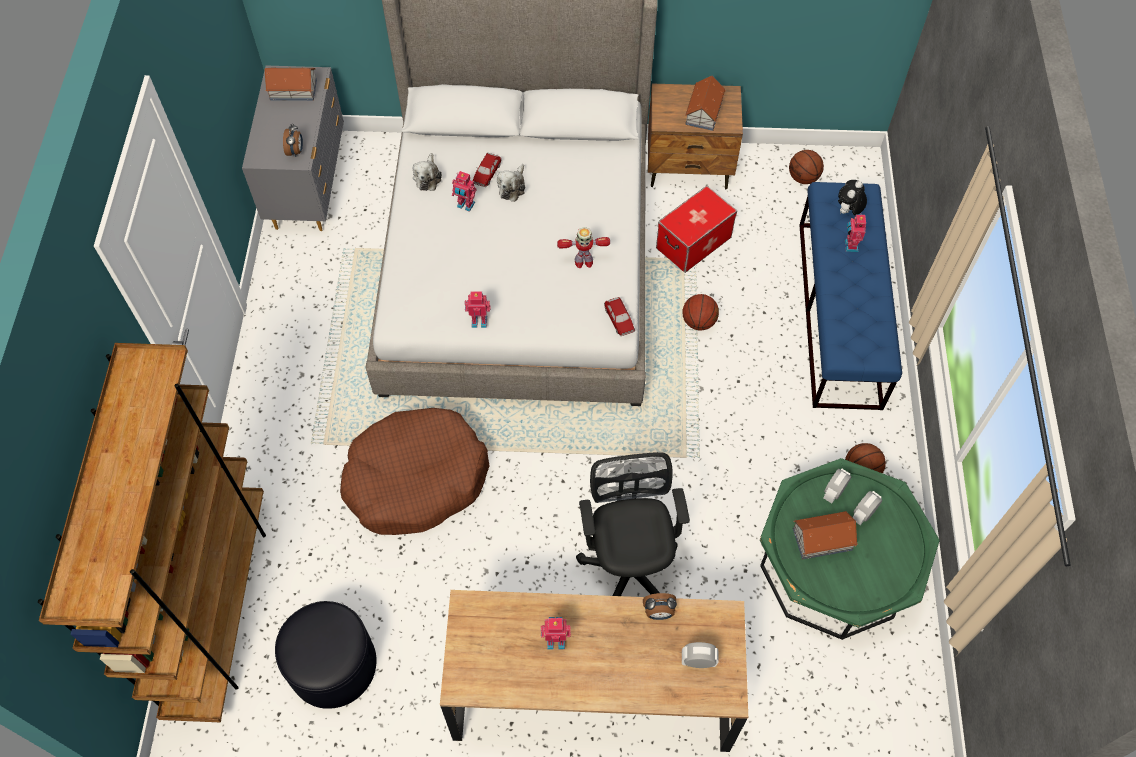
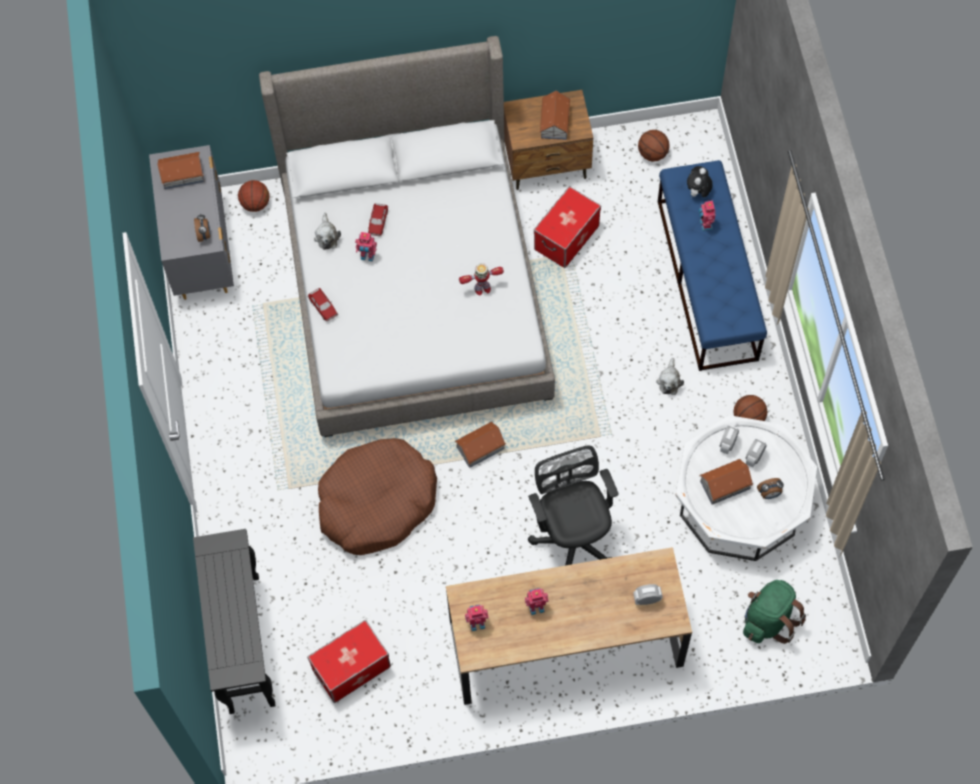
camera: 10 degrees left, 5 degrees up
(219, 607) = (243, 642): brown bookcase -> black console table
(333, 664) = (351, 667): black ottoman -> storage box
(479, 320) = (407, 359): toy robot -> toy robot (477, 622)
(512, 187) = (404, 231): plush toy -> plush toy (669, 381)
(547, 442) = (480, 447): none -> toy house
(619, 320) = (524, 335): toy car -> toy car (323, 307)
(658, 613) = (609, 569): alarm clock -> alarm clock (769, 494)
(698, 322) = (586, 312): basketball -> basketball (255, 204)
(834, 567) = (740, 503): green coffee table -> white coffee table
(845, 715) = (768, 619): none -> green backpack

